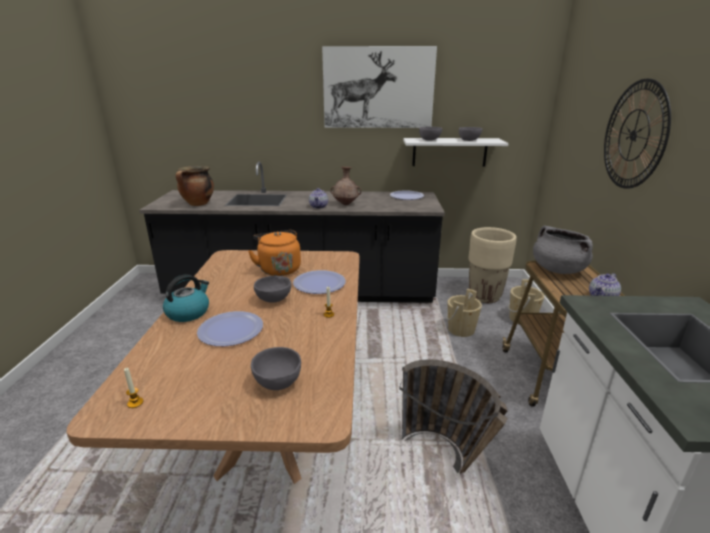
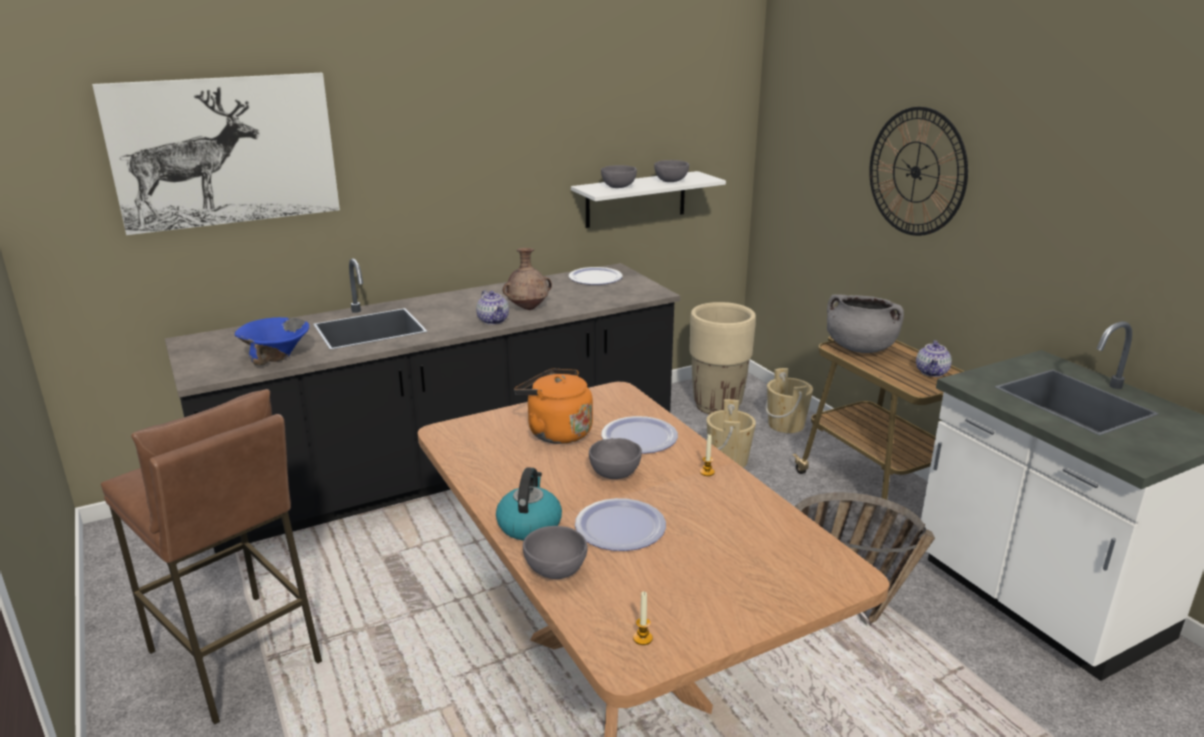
camera: 30 degrees left, 0 degrees up
(123, 348) = (235, 657): none -> brown stool
(198, 204) = (277, 357): cooking pot -> blue bowl
(277, 383) = (760, 562): grey bowl -> grey bowl (555, 572)
(378, 88) = (530, 113): picture -> picture (225, 151)

